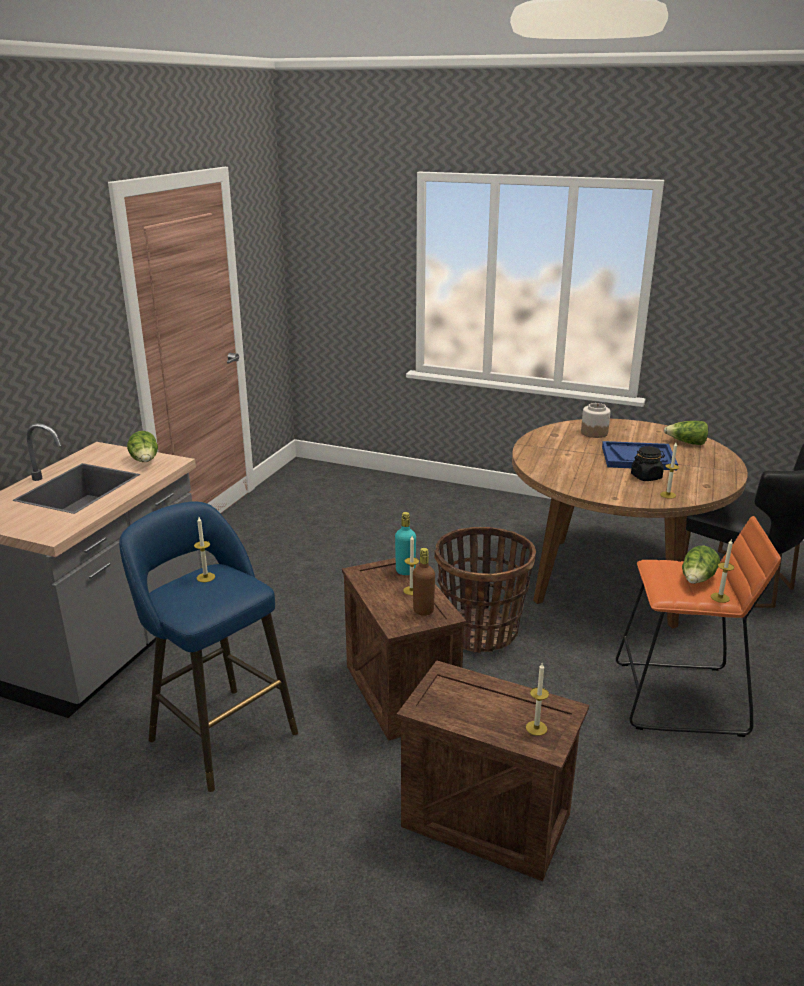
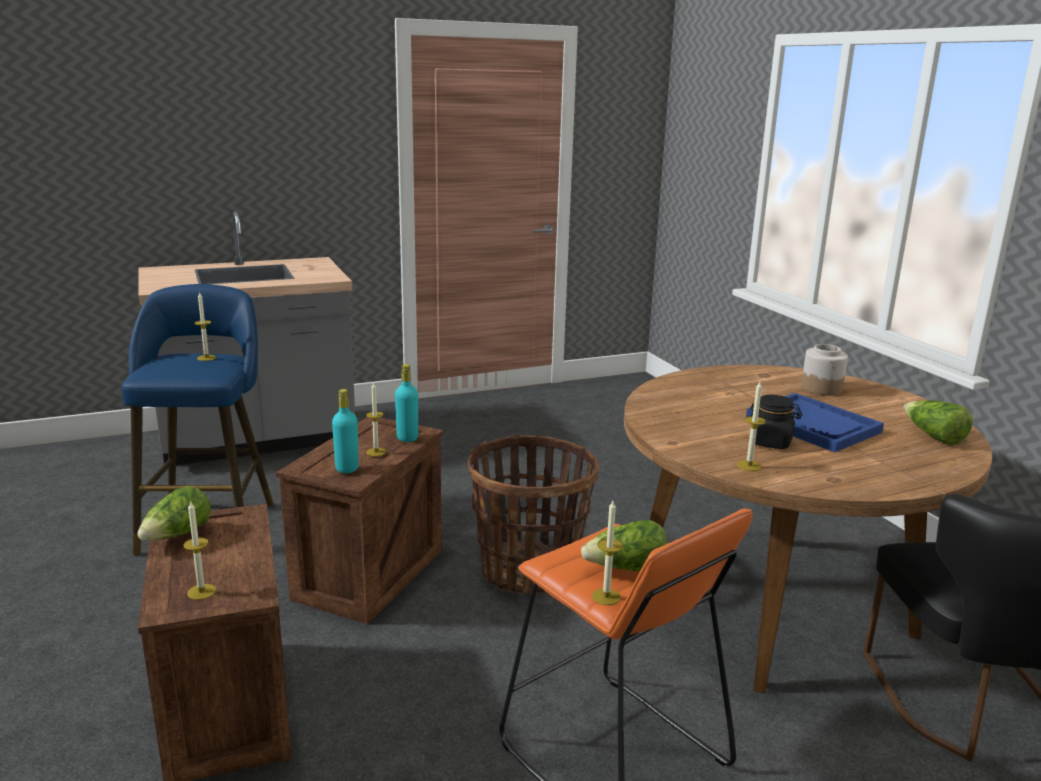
camera: 45 degrees right, 5 degrees down
(145, 461) = (319, 273): lettuce -> lettuce (177, 535)
(423, 611) = (347, 468): brown bottle -> turquoise bottle

